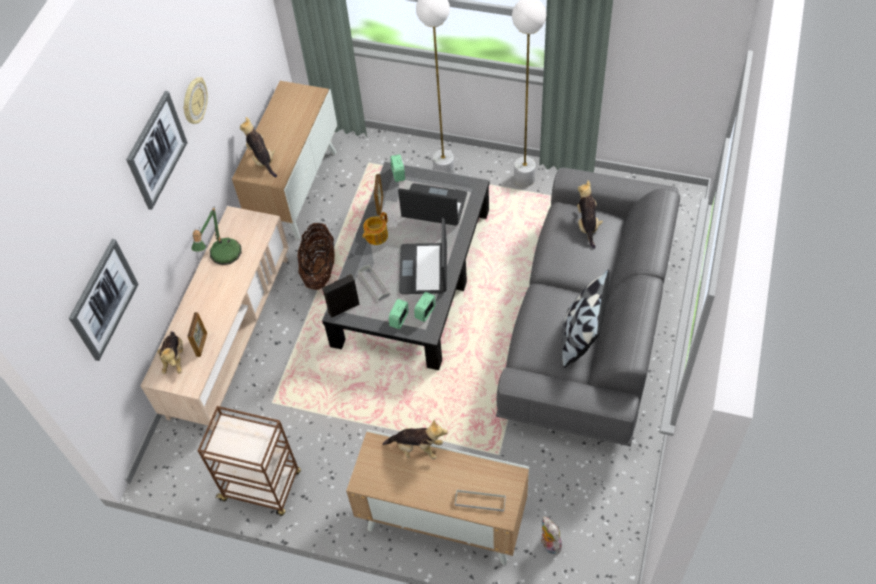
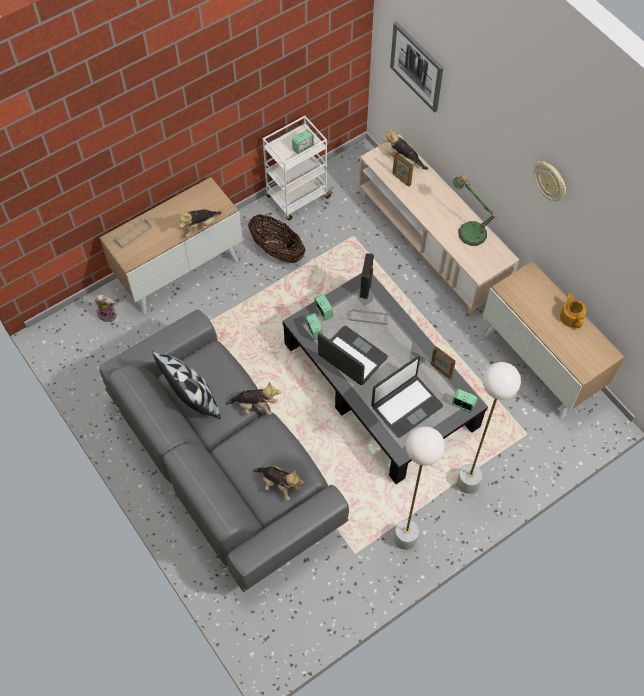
camera: 125 degrees right, 5 degrees up
(156, 150) = (503, 121): picture -> none
(239, 432) = (303, 148): none -> alarm clock
(262, 159) = (536, 291): plush toy -> plush toy (255, 406)
(262, 486) = (297, 197): brown cart -> white cart
(319, 269) = (442, 330): basket -> basket (277, 250)
(375, 236) = (413, 348): teapot -> teapot (571, 317)

